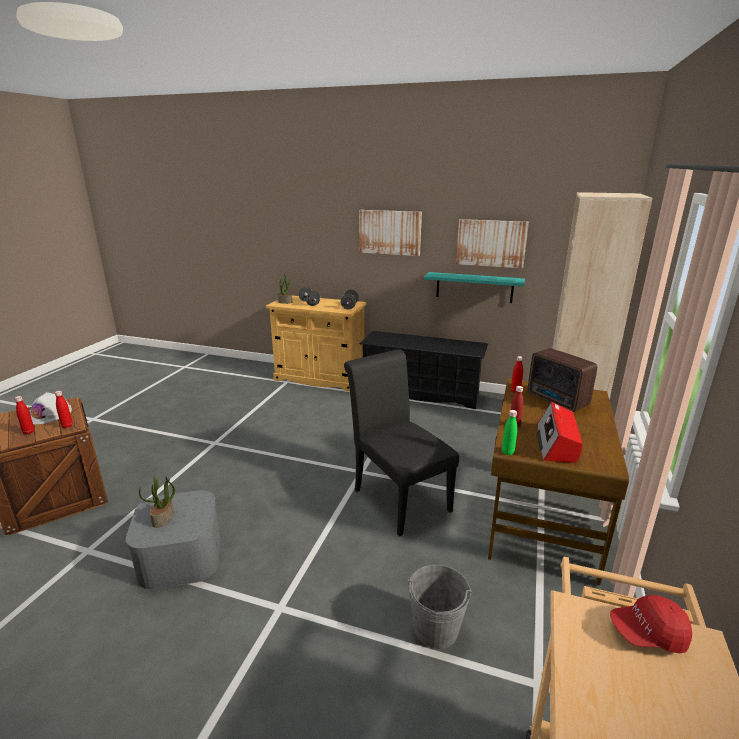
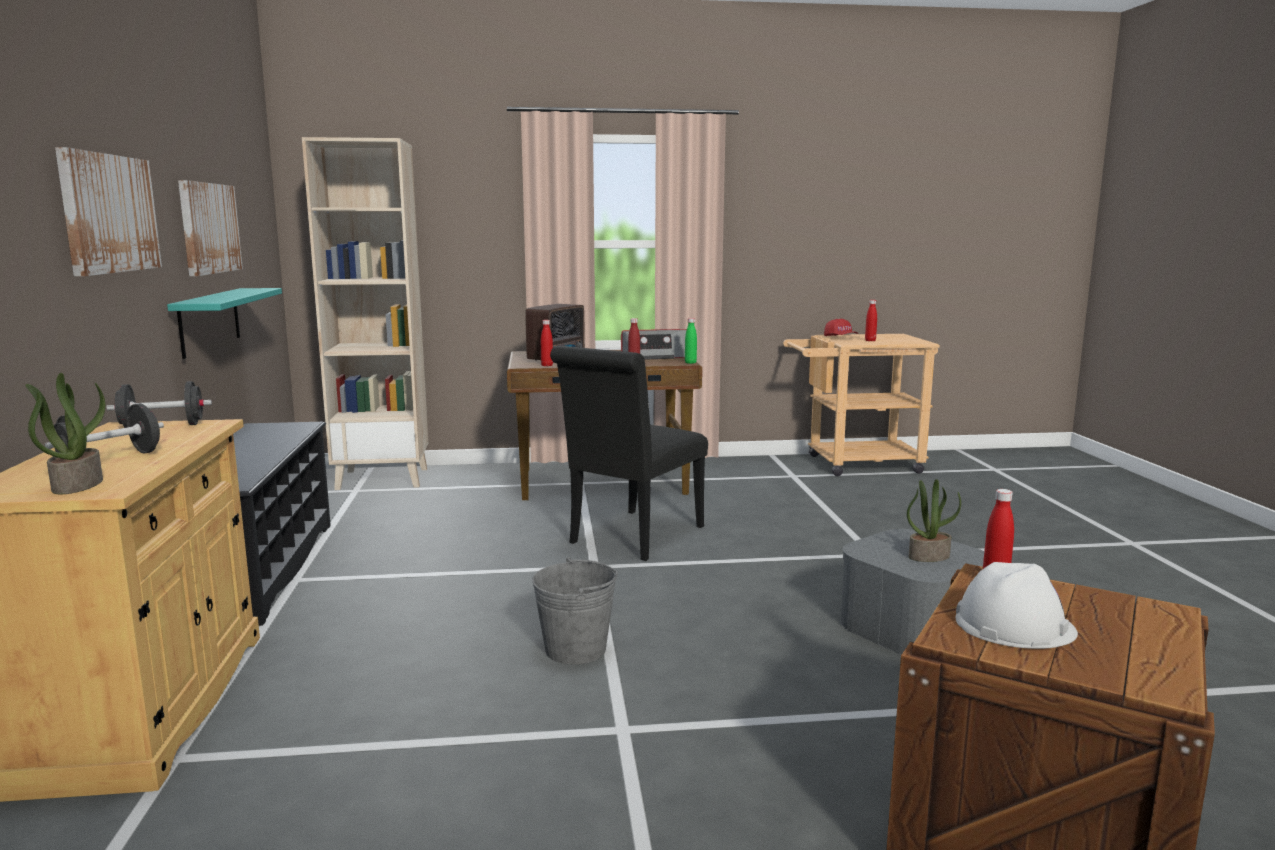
camera: 115 degrees left, 10 degrees down
(29, 432) = (1083, 606): red bottle -> red bottle (870, 340)
(436, 629) = (795, 501): grey bucket -> grey bucket (575, 649)

